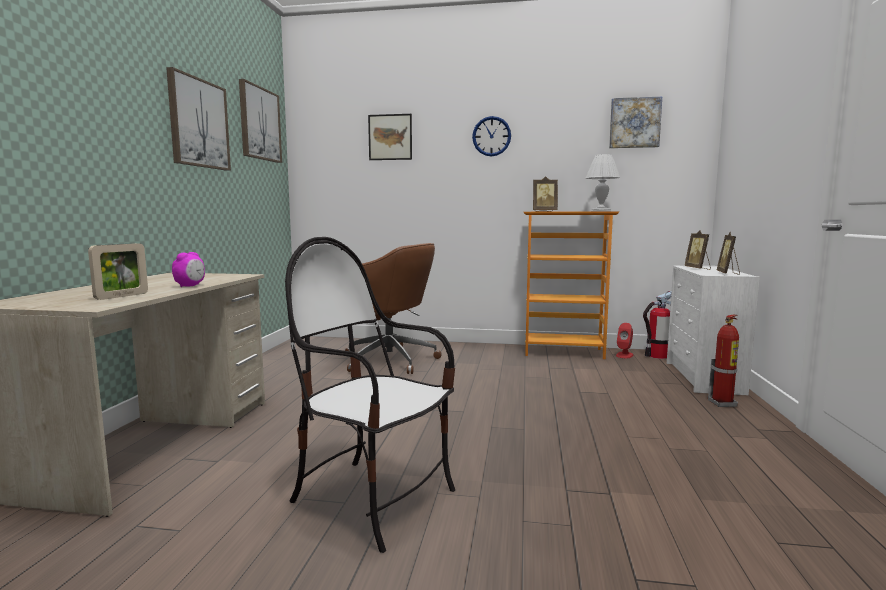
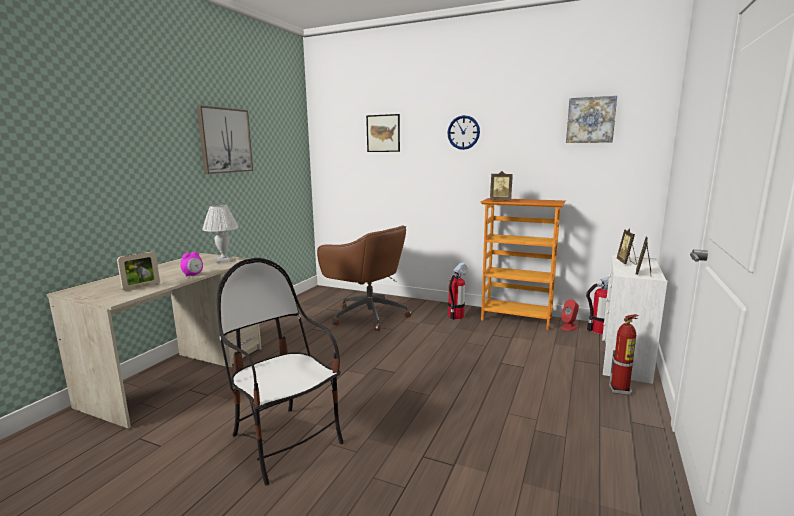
camera: 15 degrees right, 5 degrees up
(259, 124) = (281, 128): picture -> none
(494, 354) = (456, 316): none -> fire extinguisher
(600, 211) = (551, 201): white table lamp -> white table lamp (224, 260)

